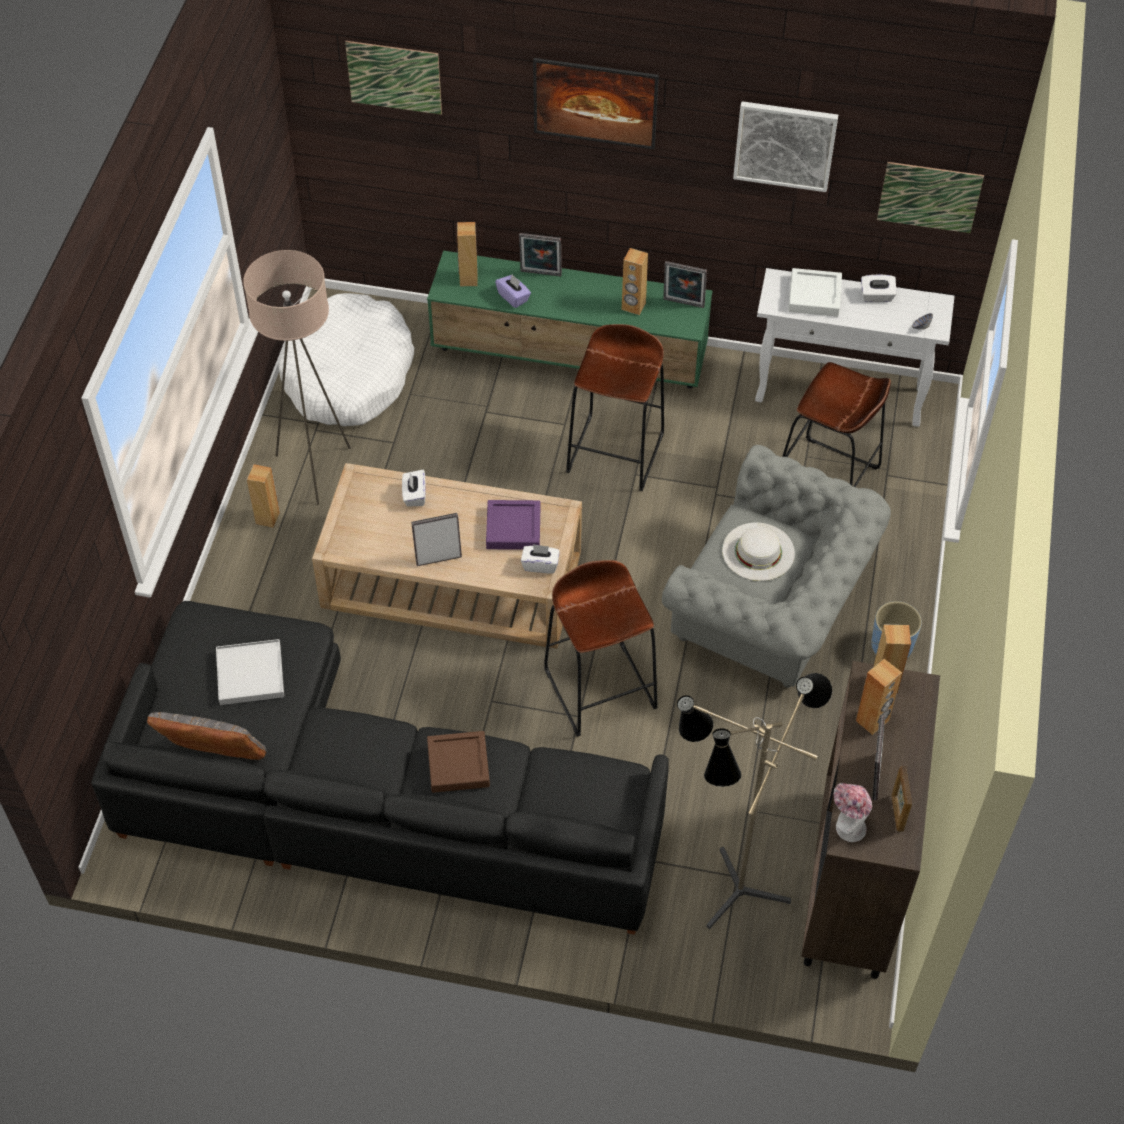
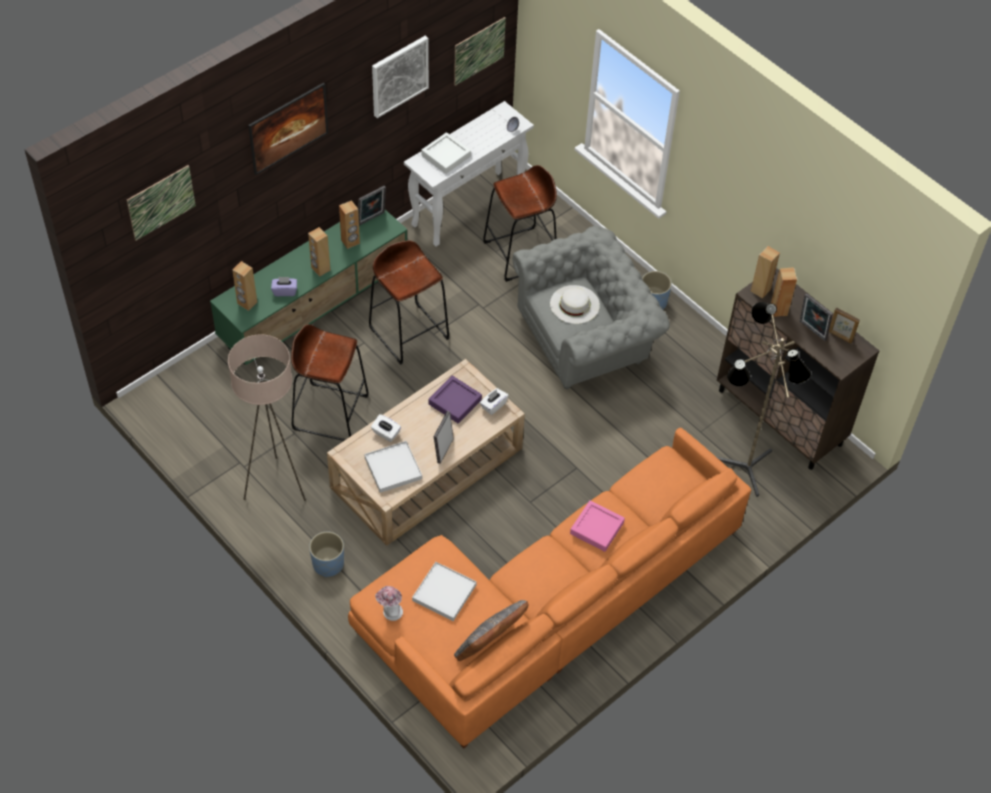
camera: 55 degrees left, 0 degrees up
(255, 573) = (327, 564): none -> blue planter
(267, 518) = (290, 533): brown speaker -> brown speaker (320, 269)
(348, 375) = (216, 423): white dog bed -> none
(364, 801) = (545, 605): black sofa -> orange sofa
(374, 530) = (393, 468): none -> white tray
(458, 765) = (597, 528): brown tray -> pink tray
(540, 274) = (280, 267): picture frame -> none
(600, 688) = (566, 446): brown stool -> brown stool (330, 412)
(847, 826) = (832, 361): hat -> hat (390, 612)
(876, 296) = (472, 131): white tissue box -> none

